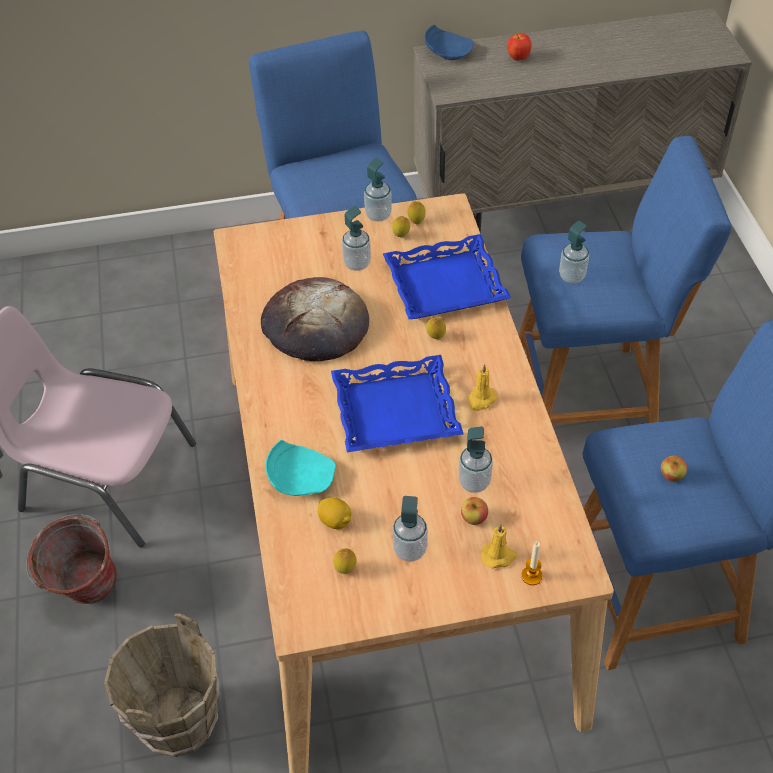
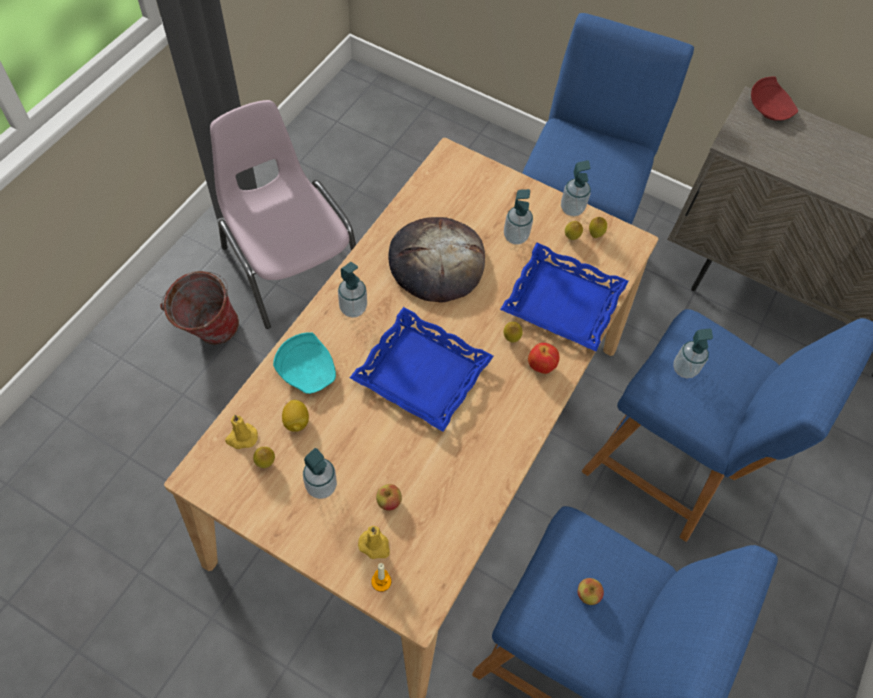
camera: 35 degrees right, 10 degrees up
(178, 722) = (180, 461): brown bucket -> none
(447, 52) = (769, 108): blue plate -> red plate
(474, 482) = (418, 474): soap dispenser -> soap dispenser (353, 308)
(481, 400) = (491, 414): yellow candle -> yellow candle (241, 437)
(518, 58) = (825, 152): apple -> apple (540, 366)

